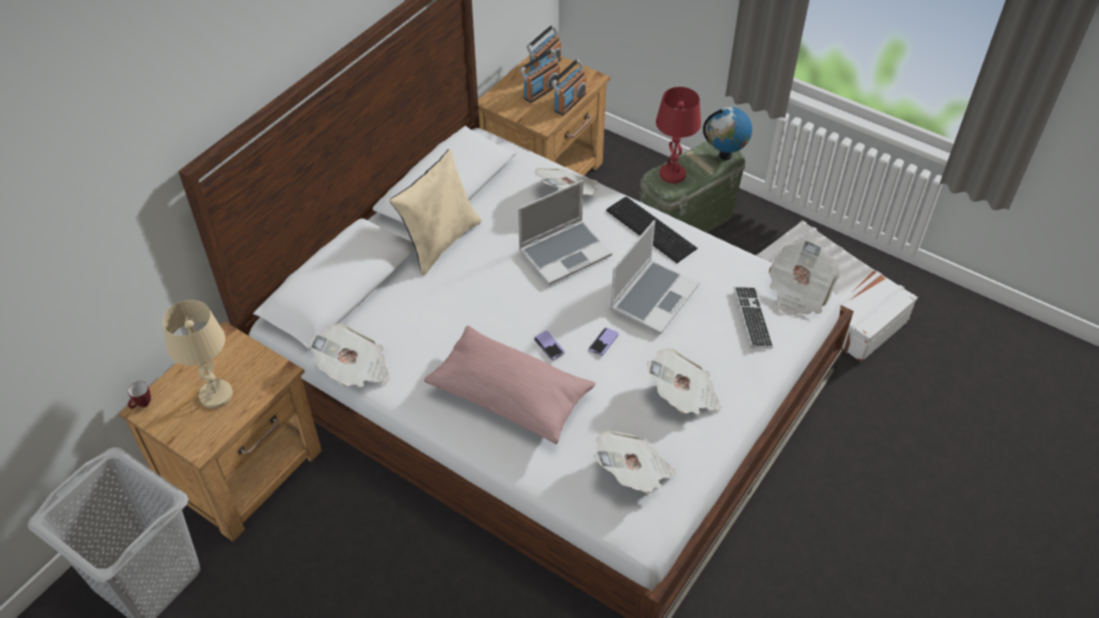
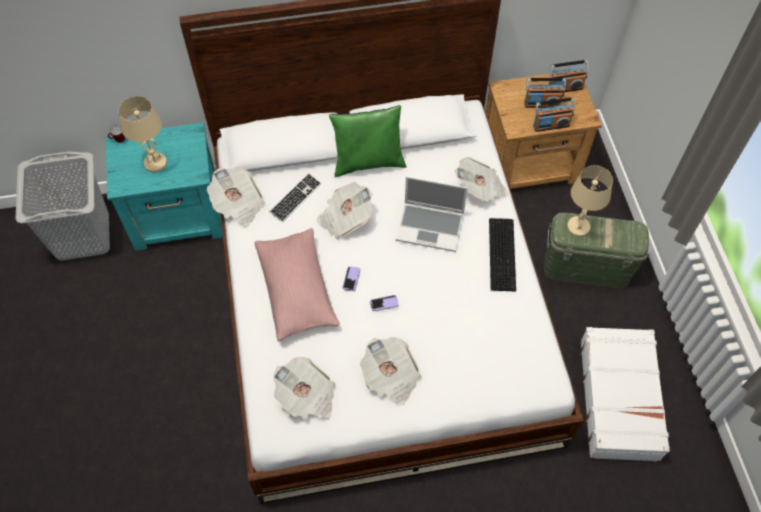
camera: 45 degrees right, 10 degrees up
(245, 470) = (179, 216): brown nightstand -> turquoise nightstand
(440, 241) = (368, 162): beige pillow -> green pillow
(653, 296) = (449, 300): laptop -> none
(672, 174) = (578, 227): red table lamp -> beige table lamp
(725, 155) = (632, 241): globe -> none
(752, 318) = (493, 367): keyboard -> keyboard (295, 198)
(798, 292) = (545, 376): newspaper -> newspaper (345, 218)

